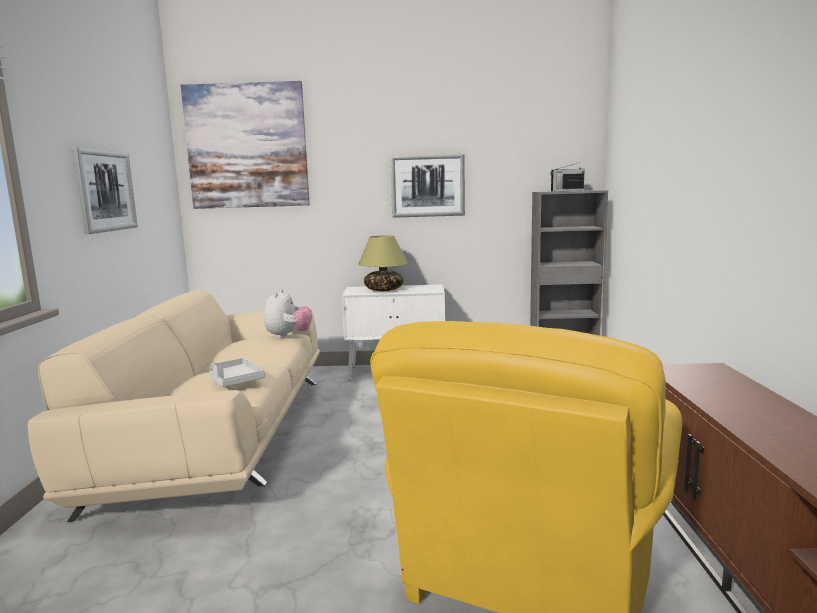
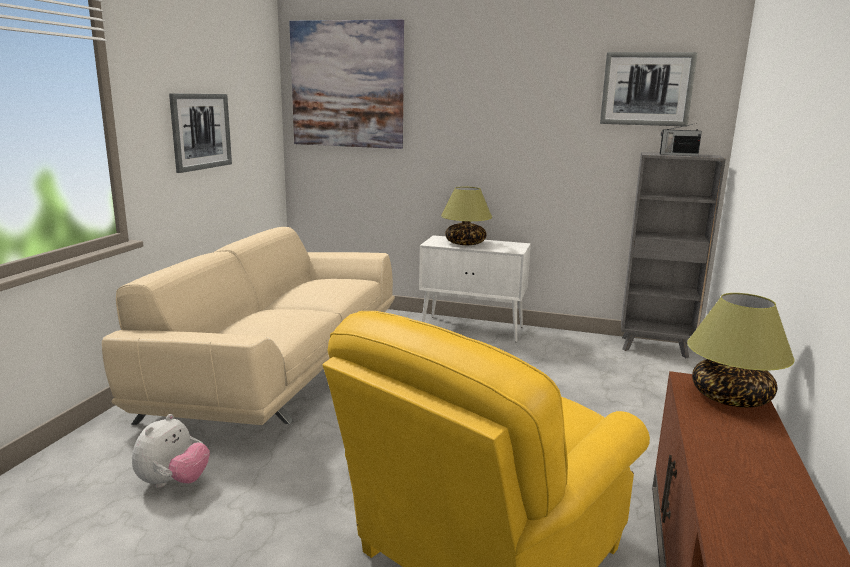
camera: 15 degrees right, 5 degrees up
(234, 380) = (279, 324): grey tray -> none
(288, 336) = (355, 282): plush toy -> plush toy (173, 482)
(427, 186) = (525, 137): picture -> picture (646, 89)
(712, 376) = (731, 398): none -> table lamp

